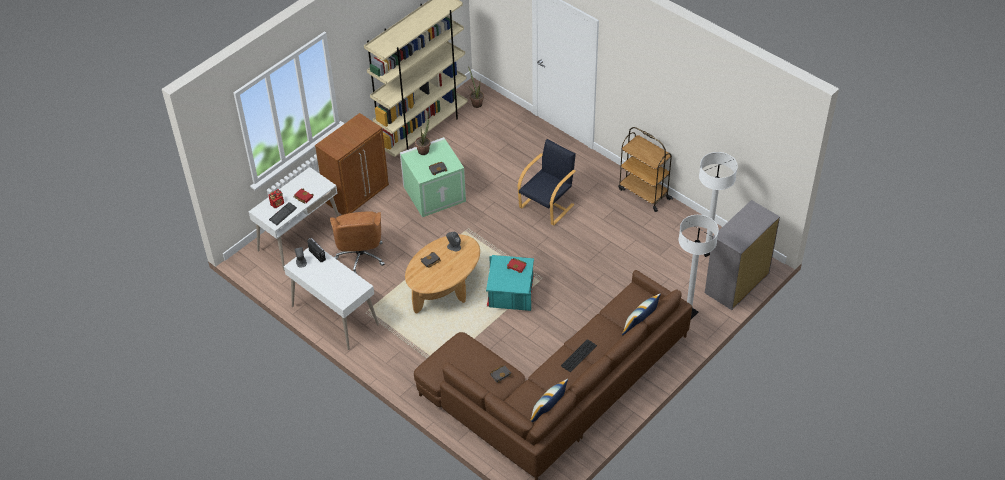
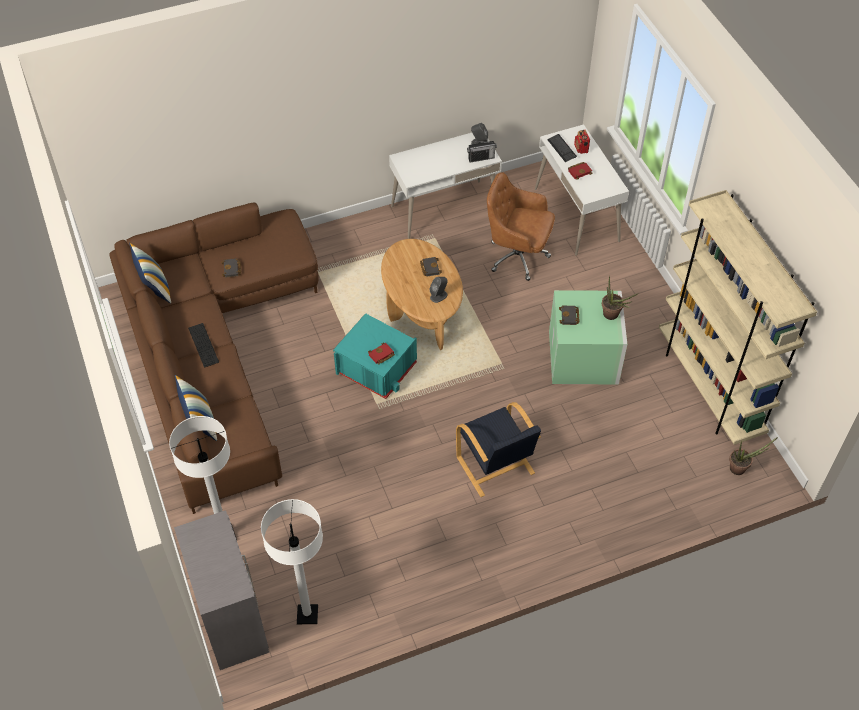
camera: 115 degrees right, 5 degrees up
(357, 193) = (624, 285): brown cabinet -> none
(643, 193) = (454, 591): brown cart -> none

